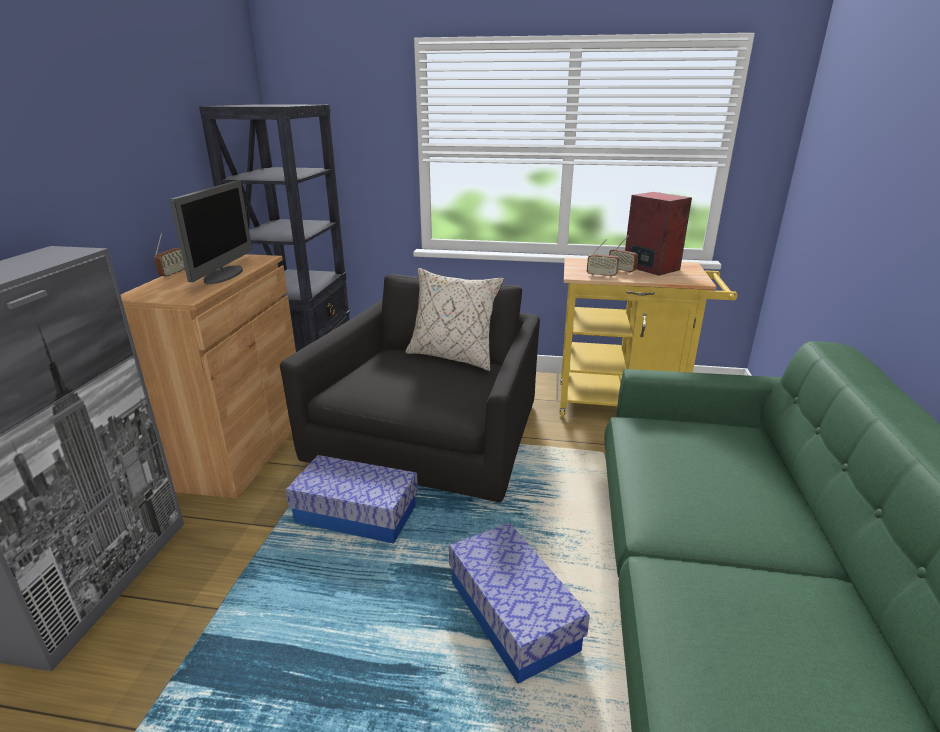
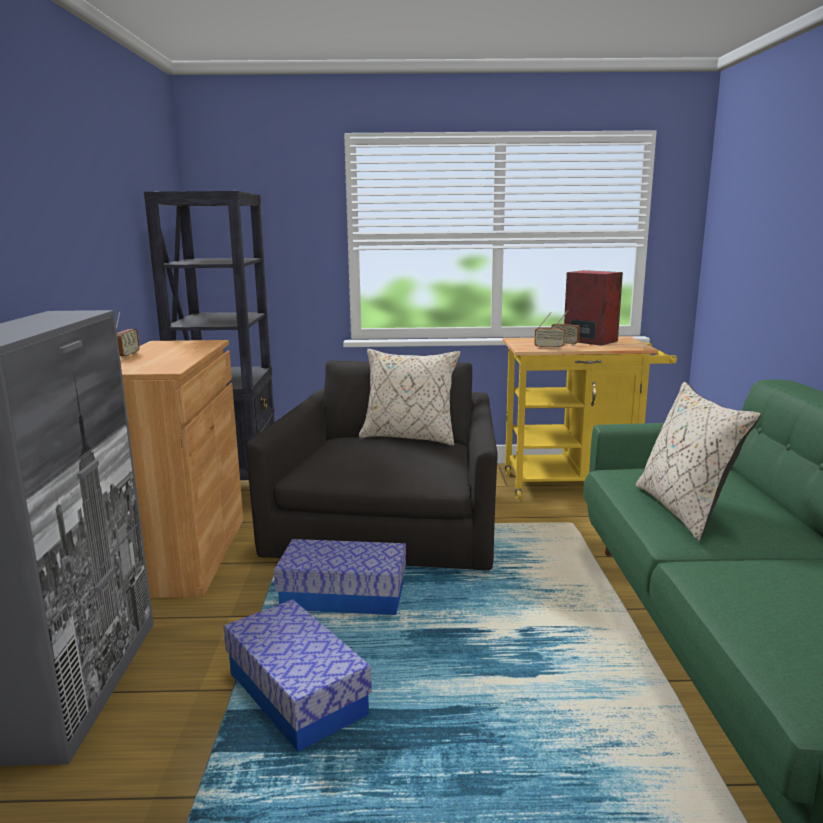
camera: 10 degrees left, 10 degrees down
(224, 275) = (185, 354): monitor -> none
(512, 616) = (542, 657): storage box -> storage box (297, 694)
(684, 488) = (685, 510): none -> beige pillow

